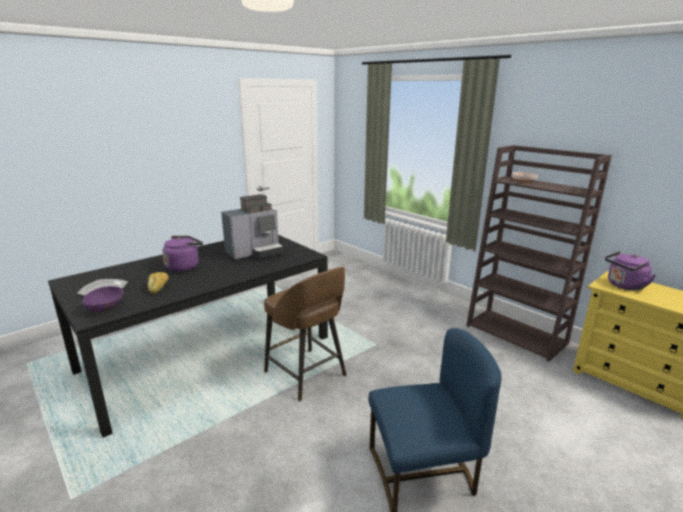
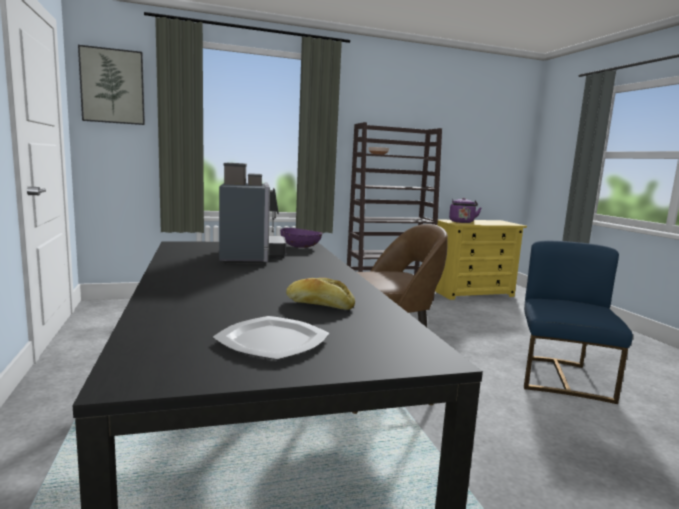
camera: 65 degrees left, 10 degrees down
(105, 309) = (387, 344): purple bowl -> purple bowl (301, 247)
(184, 266) = (240, 285): purple kettle -> none
(352, 115) = (113, 86): none -> picture

